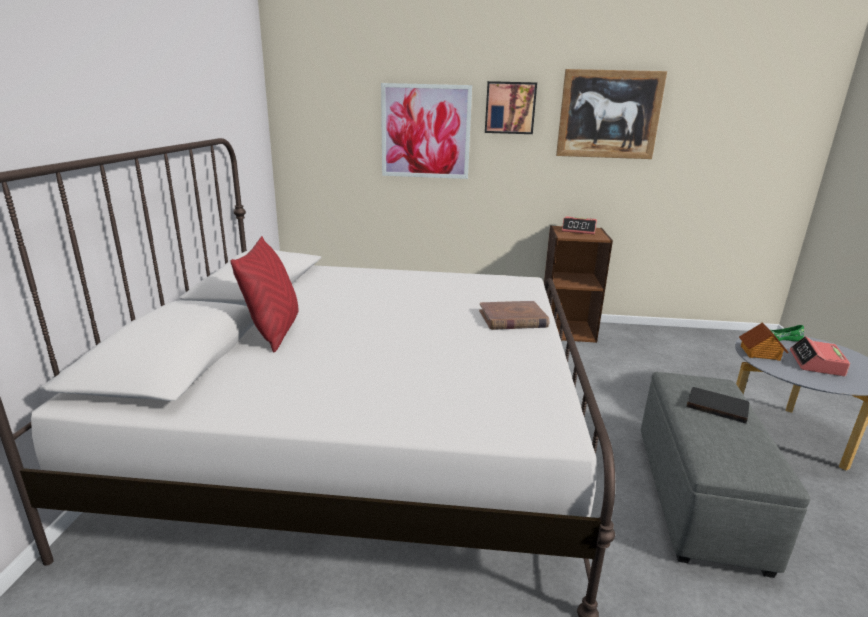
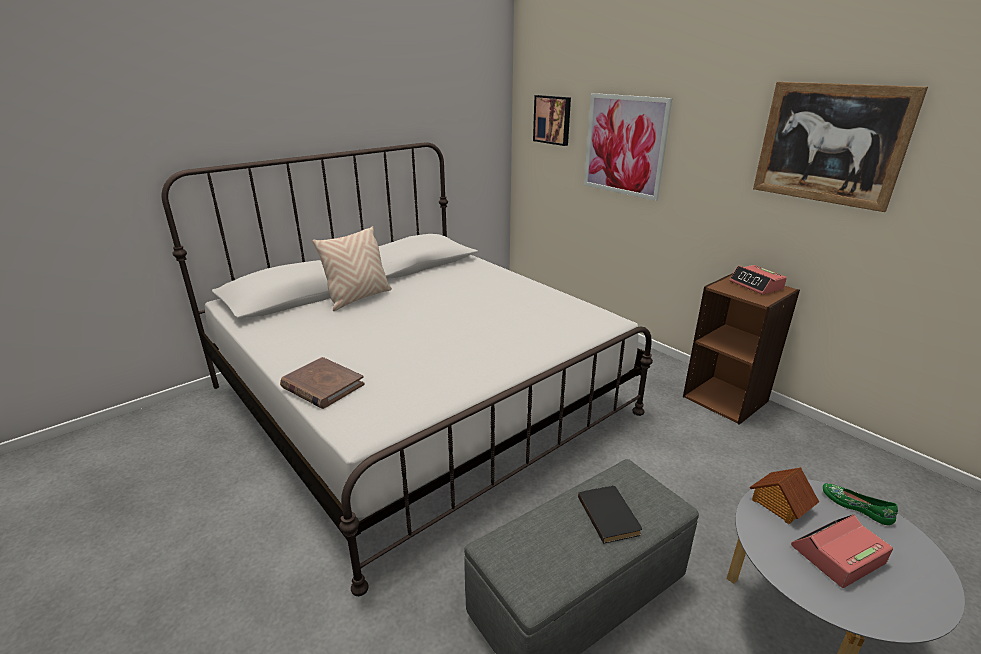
camera: 45 degrees right, 5 degrees up
(274, 332) = (358, 298): red pillow -> beige pillow
(510, 108) = (708, 126): picture -> picture (553, 120)
(512, 319) = (517, 349): brown book -> brown book (322, 386)

